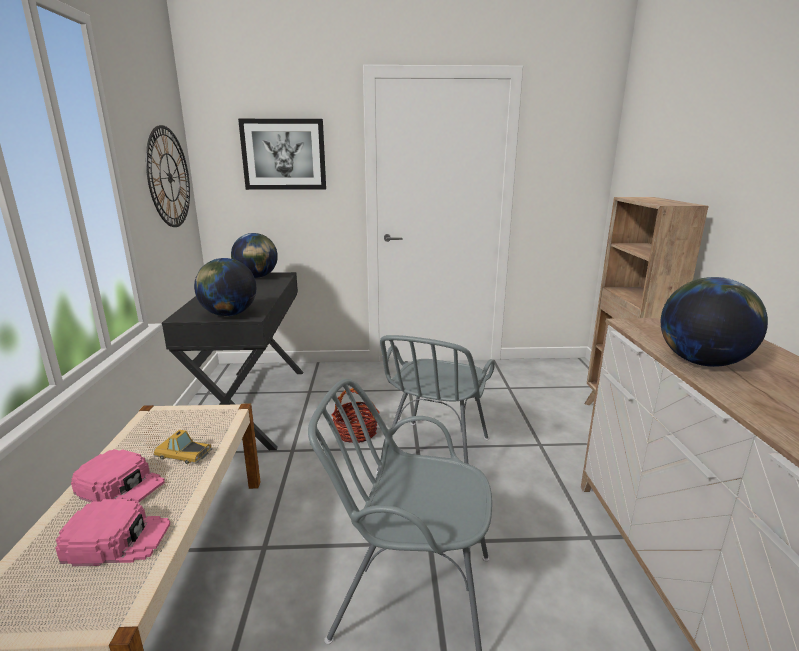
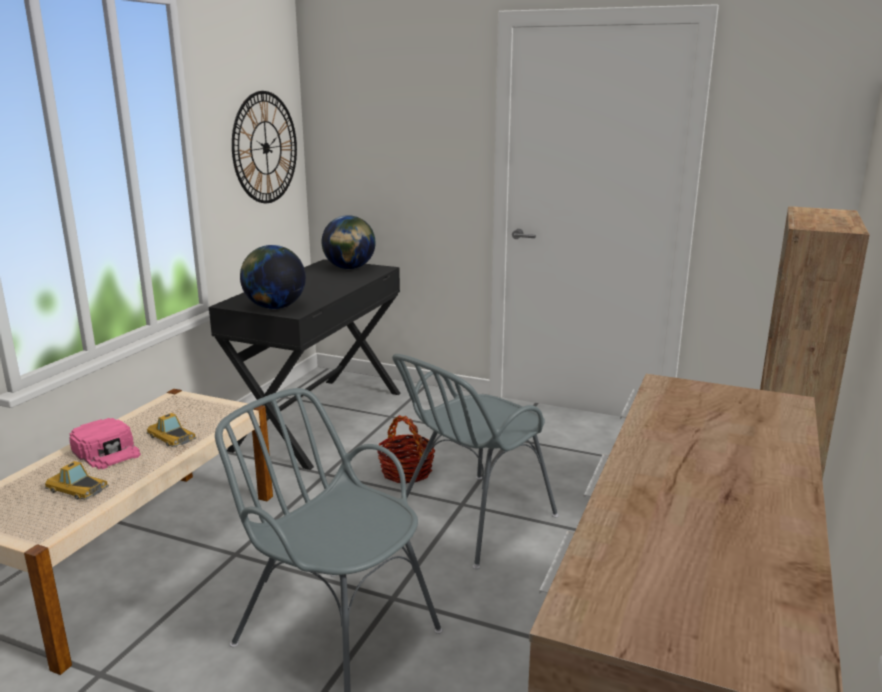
camera: 25 degrees right, 0 degrees up
(117, 539) = (76, 488): pink cap -> toy car
(284, 154) = (401, 122): picture -> none
(701, 362) = (664, 439): globe -> none

